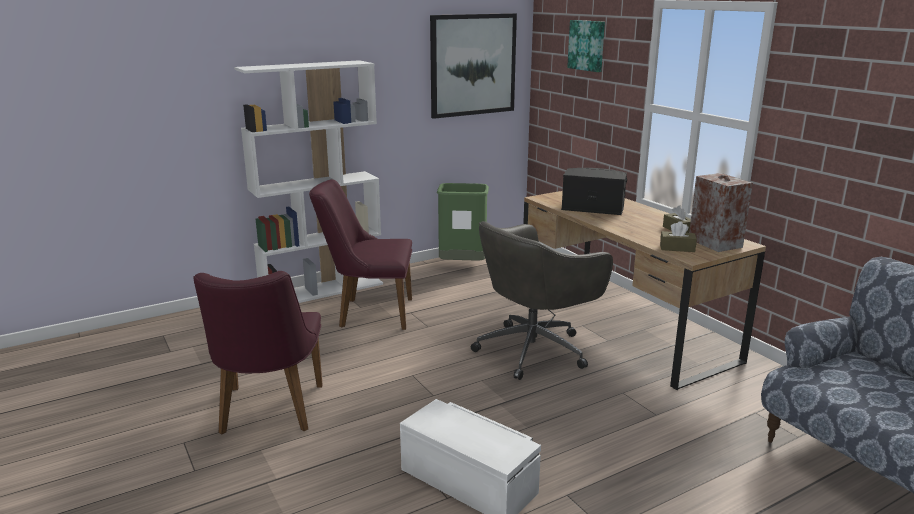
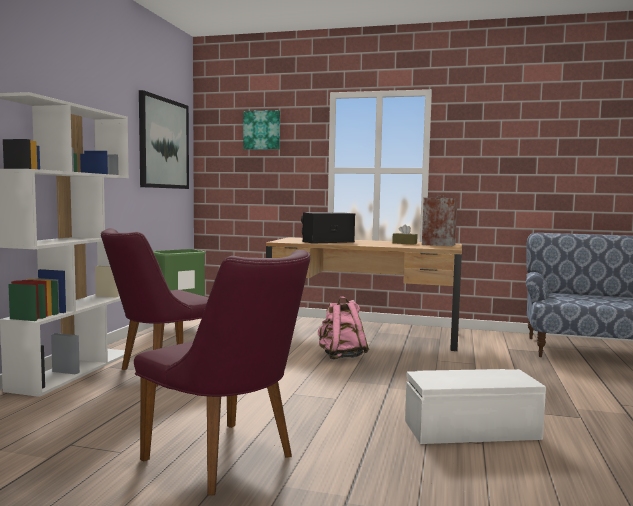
camera: 45 degrees left, 15 degrees down
(534, 349) = (341, 356): grey office chair -> pink backpack
(677, 248) = (431, 247): brown tissue box -> none

